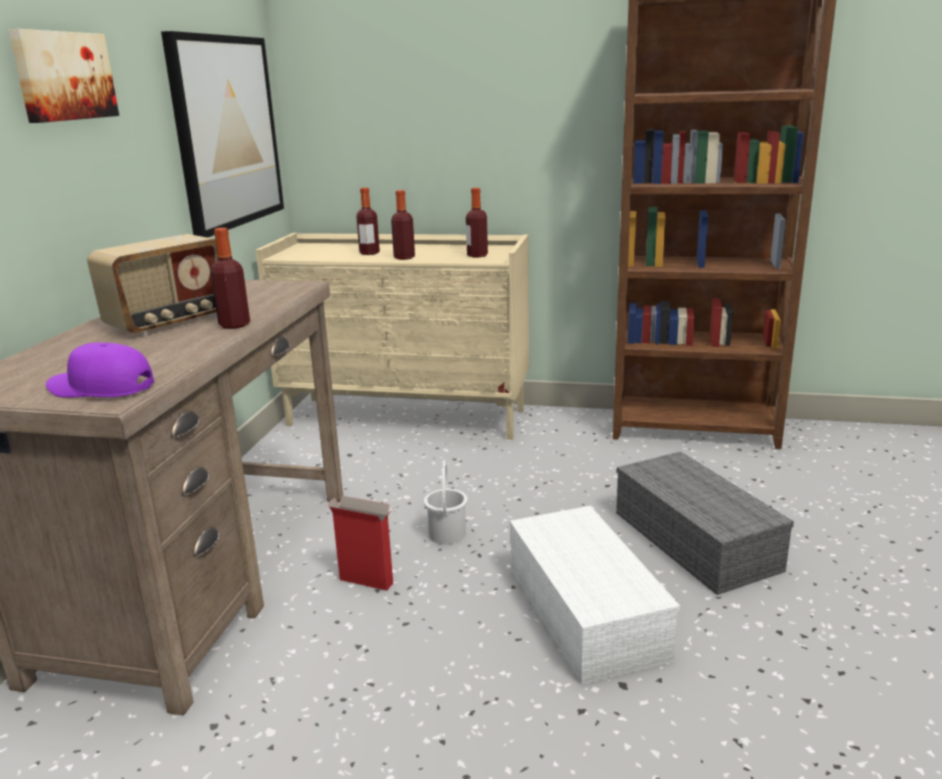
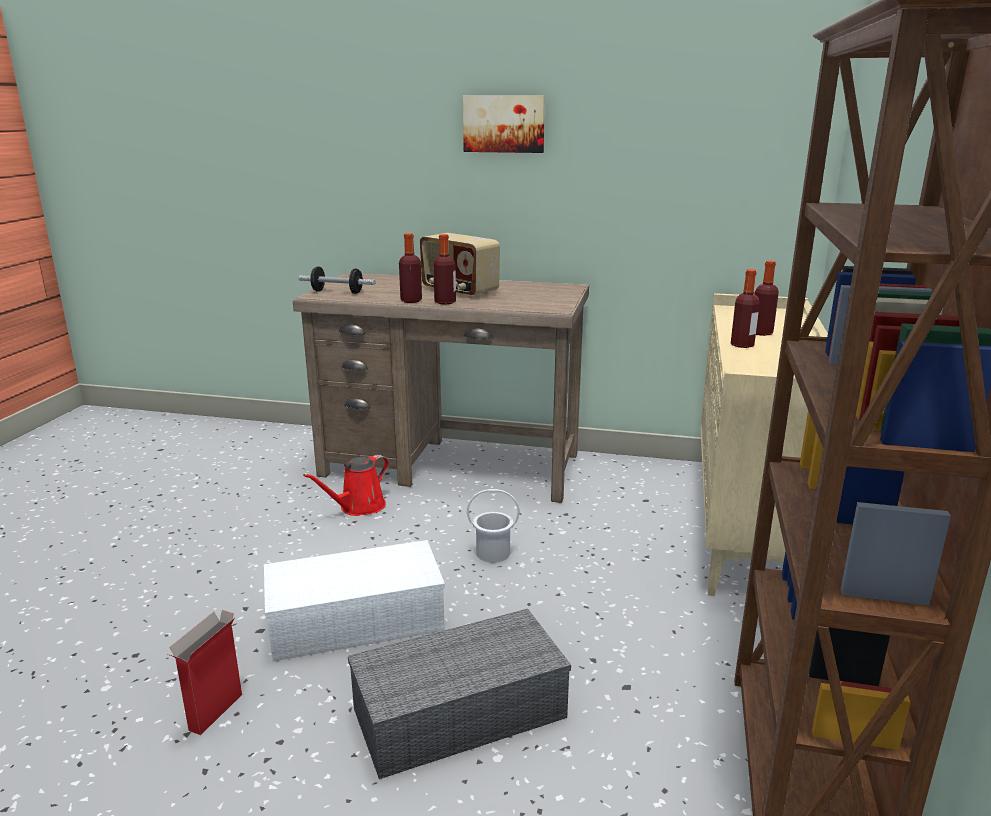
camera: 90 degrees right, 0 degrees up
(101, 388) = (337, 292): purple cap -> dumbbell
(226, 132) = (710, 179): picture -> none
(315, 647) = (358, 507): none -> red watering can
(367, 581) = (429, 520): cardboard box -> cardboard box (215, 713)
(477, 255) = (767, 372): bottle -> bottle (411, 301)

